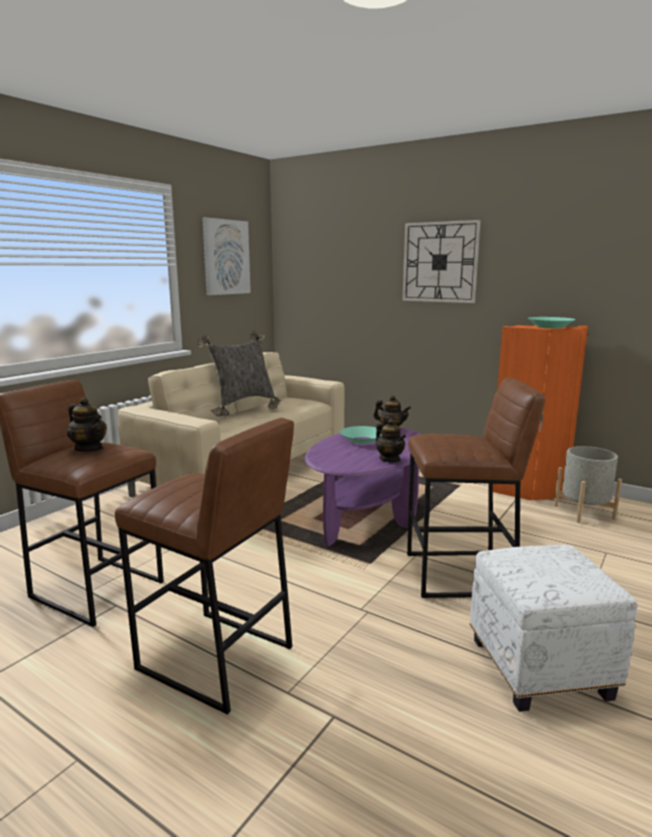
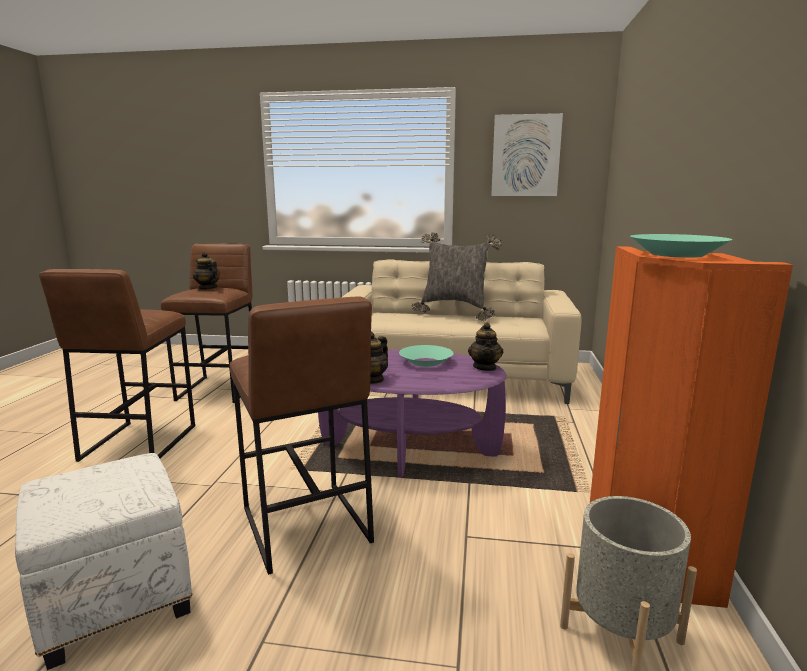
camera: 65 degrees right, 0 degrees up
(89, 448) = (207, 288): teapot -> teapot turned 120 degrees clockwise
(440, 262) = (685, 142): wall clock -> none

